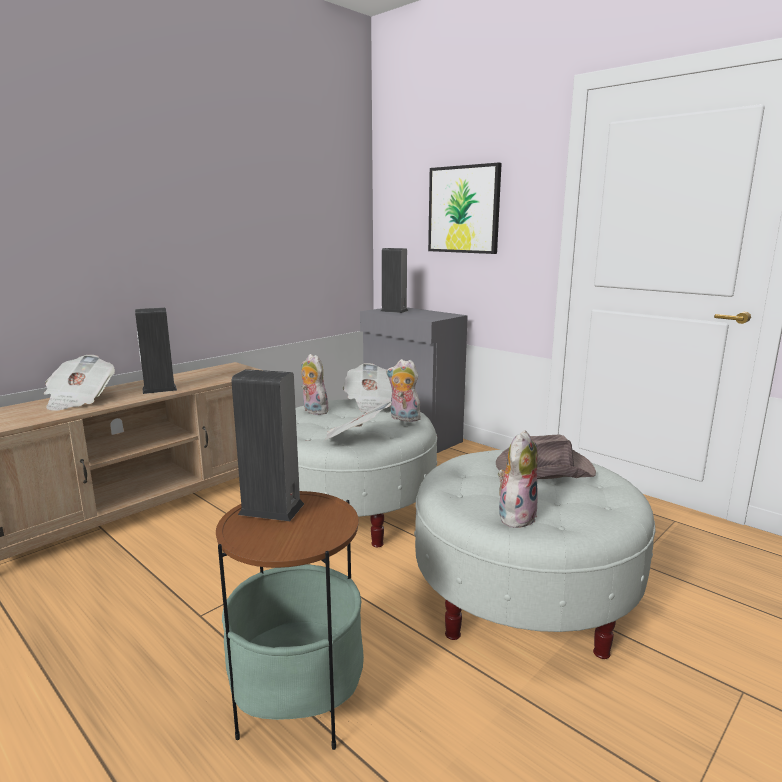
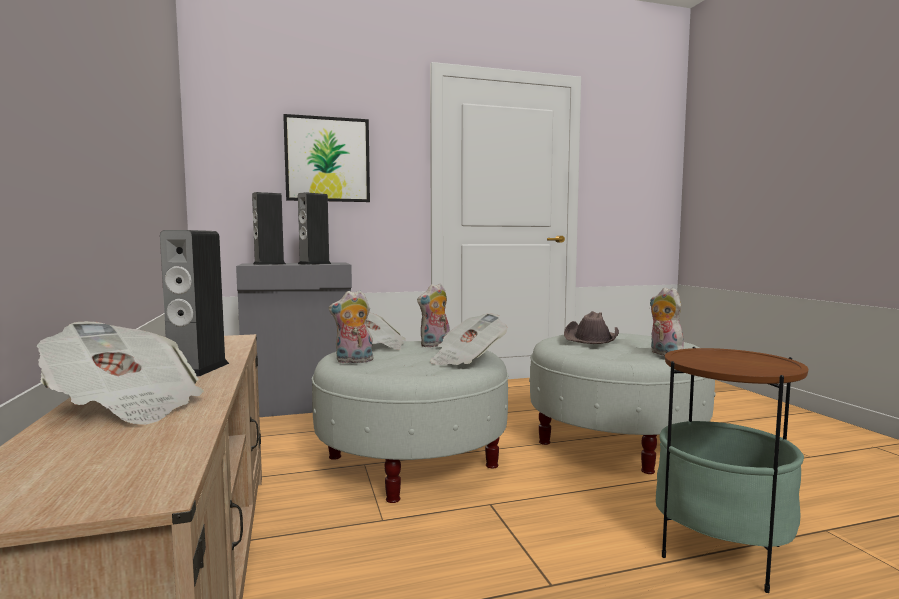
camera: 60 degrees left, 10 degrees down
(271, 509) = (708, 360): speaker -> speaker (314, 263)

